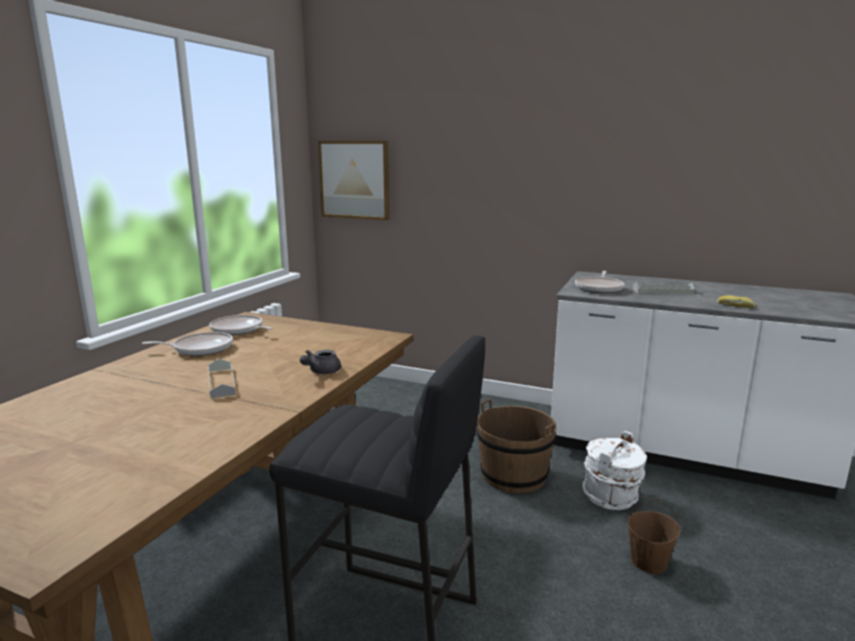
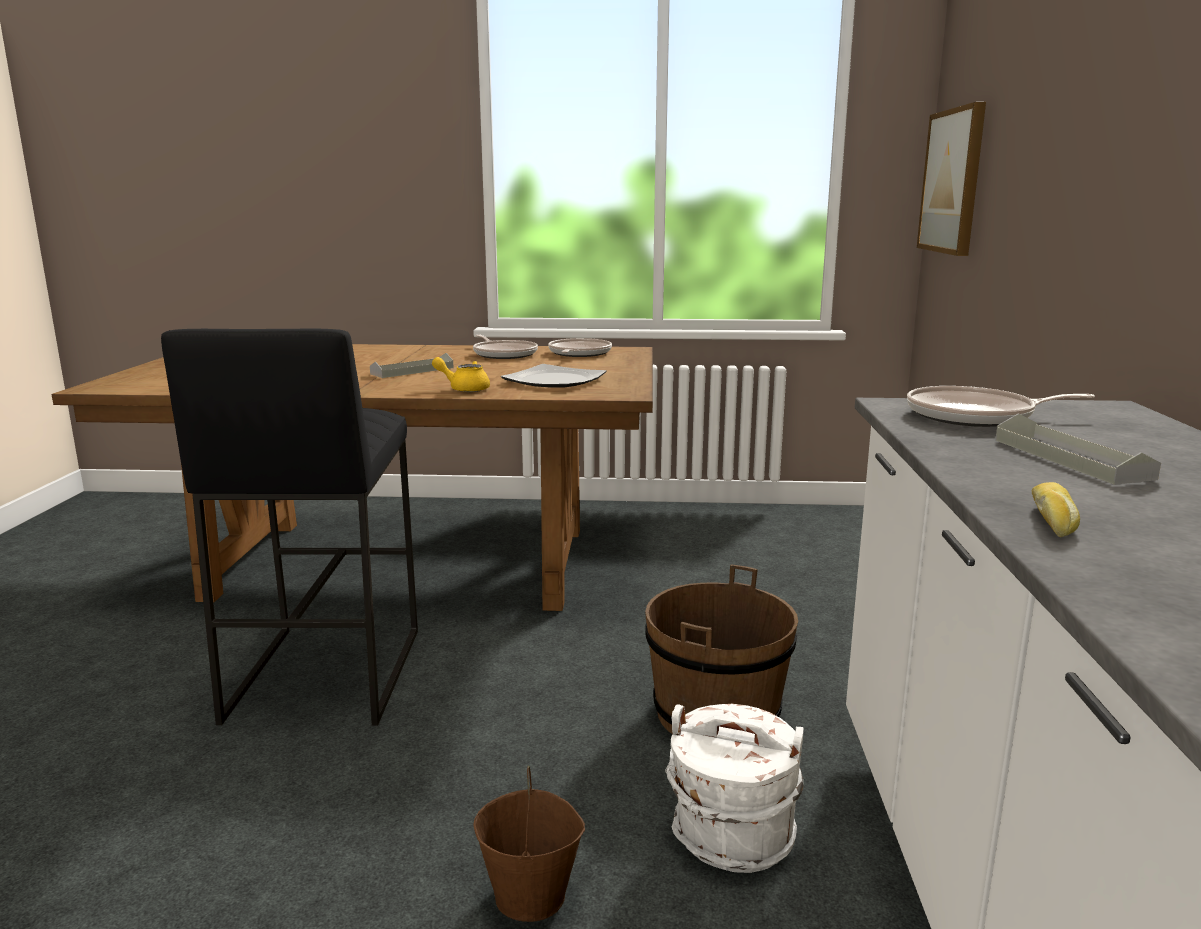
camera: 70 degrees right, 0 degrees up
(321, 372) = (464, 389): grey teapot -> yellow teapot
(326, 346) = (554, 380): none -> plate

